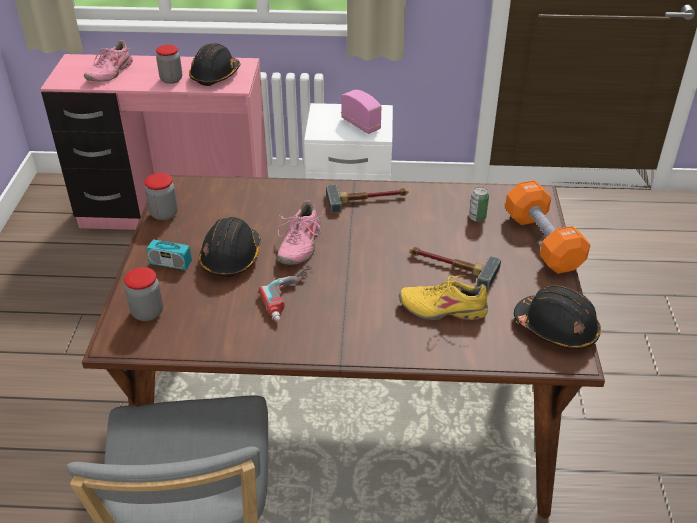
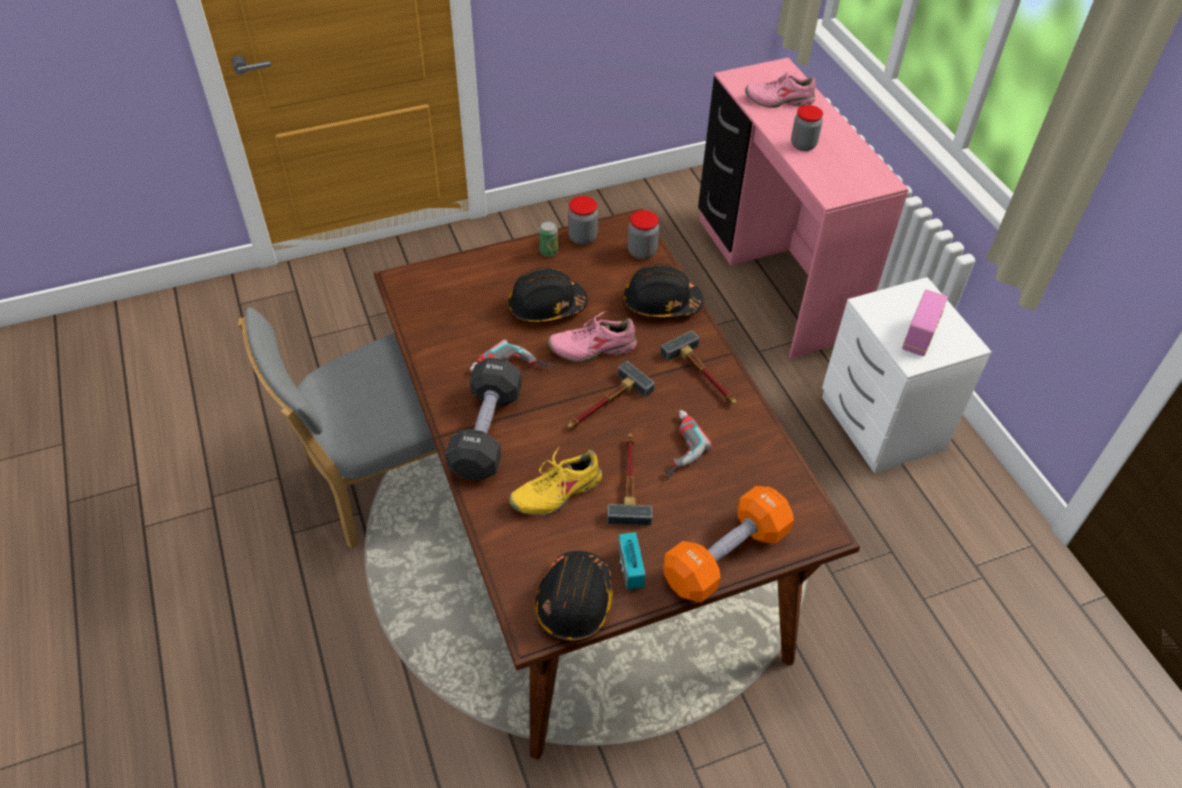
camera: 65 degrees right, 10 degrees up
(147, 312) = (445, 284): jar -> jar (642, 252)
(170, 263) = (515, 271): radio -> radio (630, 568)
(215, 75) = (839, 171): black hard hat -> black hard hat (660, 303)
(354, 333) = (486, 432): none -> black dumbbell
(366, 256) = (605, 405): none -> hammer
(431, 235) = (674, 448): none -> power drill
(443, 308) = (556, 492): yellow shoe -> yellow shoe turned 105 degrees counterclockwise
(477, 217) = (733, 481): can -> can (548, 252)

